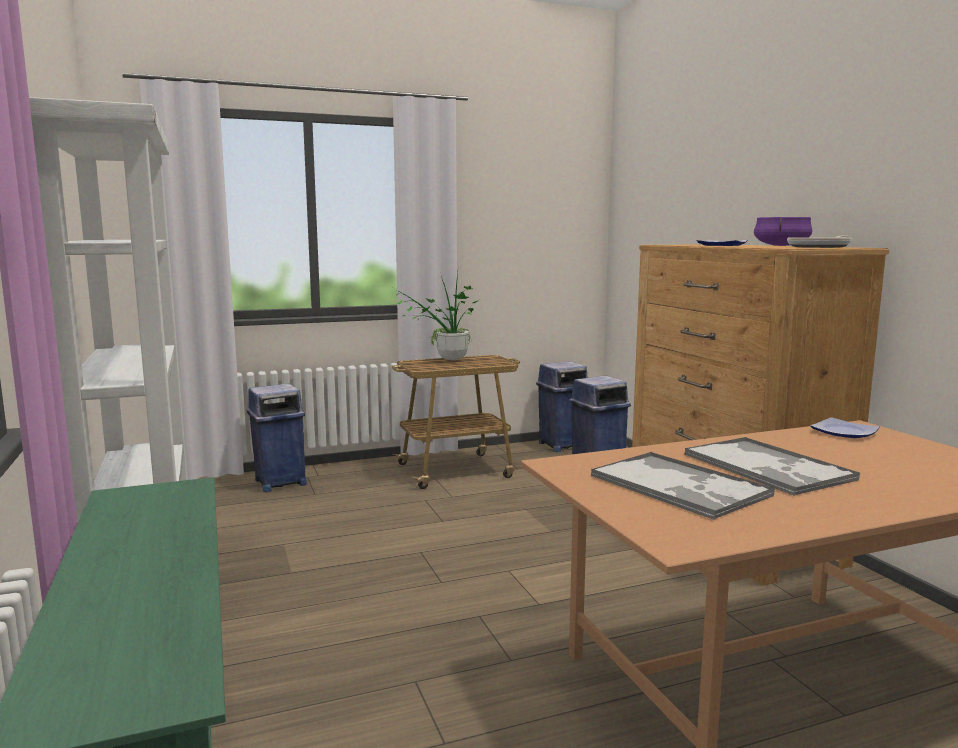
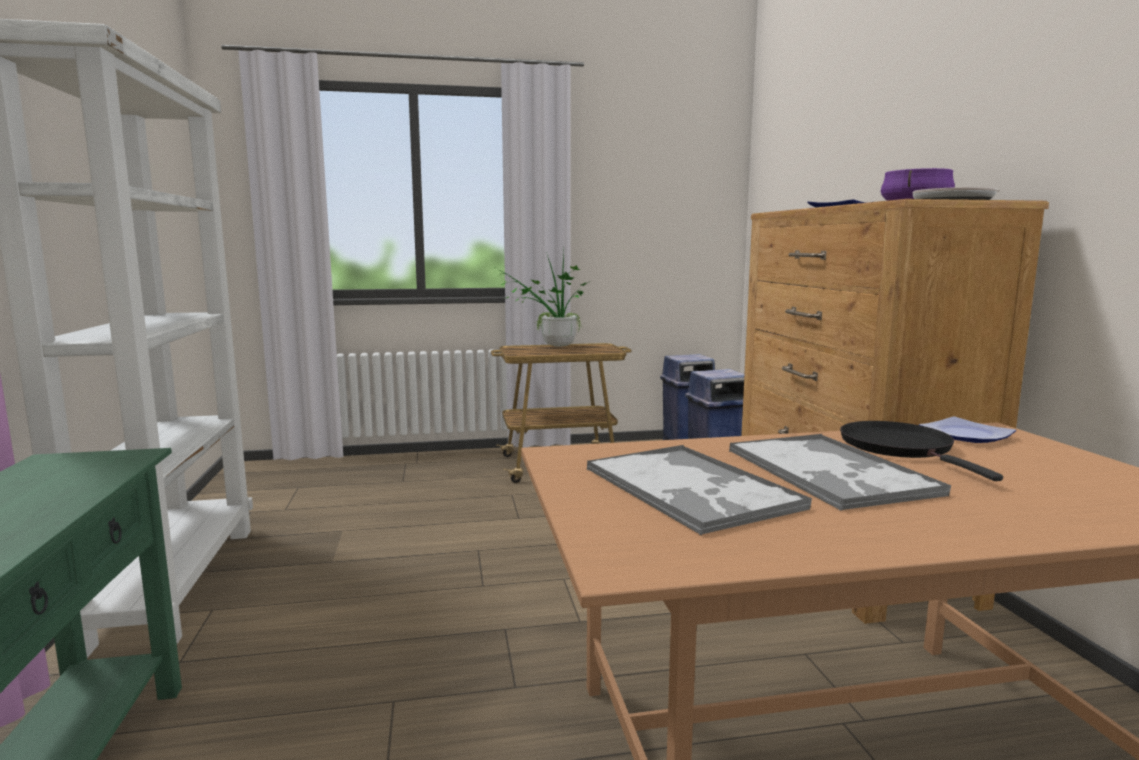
camera: 10 degrees right, 0 degrees up
(279, 482) = (374, 467): blue trash can -> none
(805, 445) = (901, 448): none -> black frying pan

